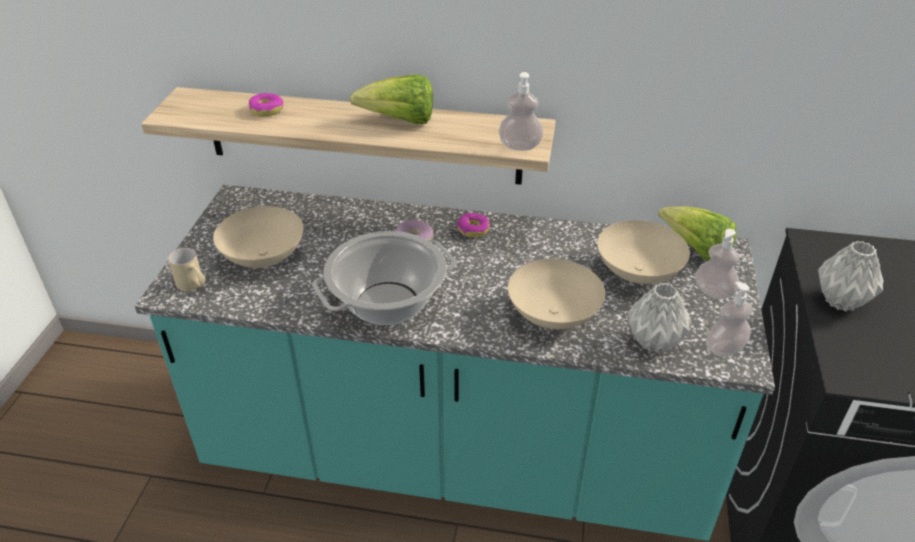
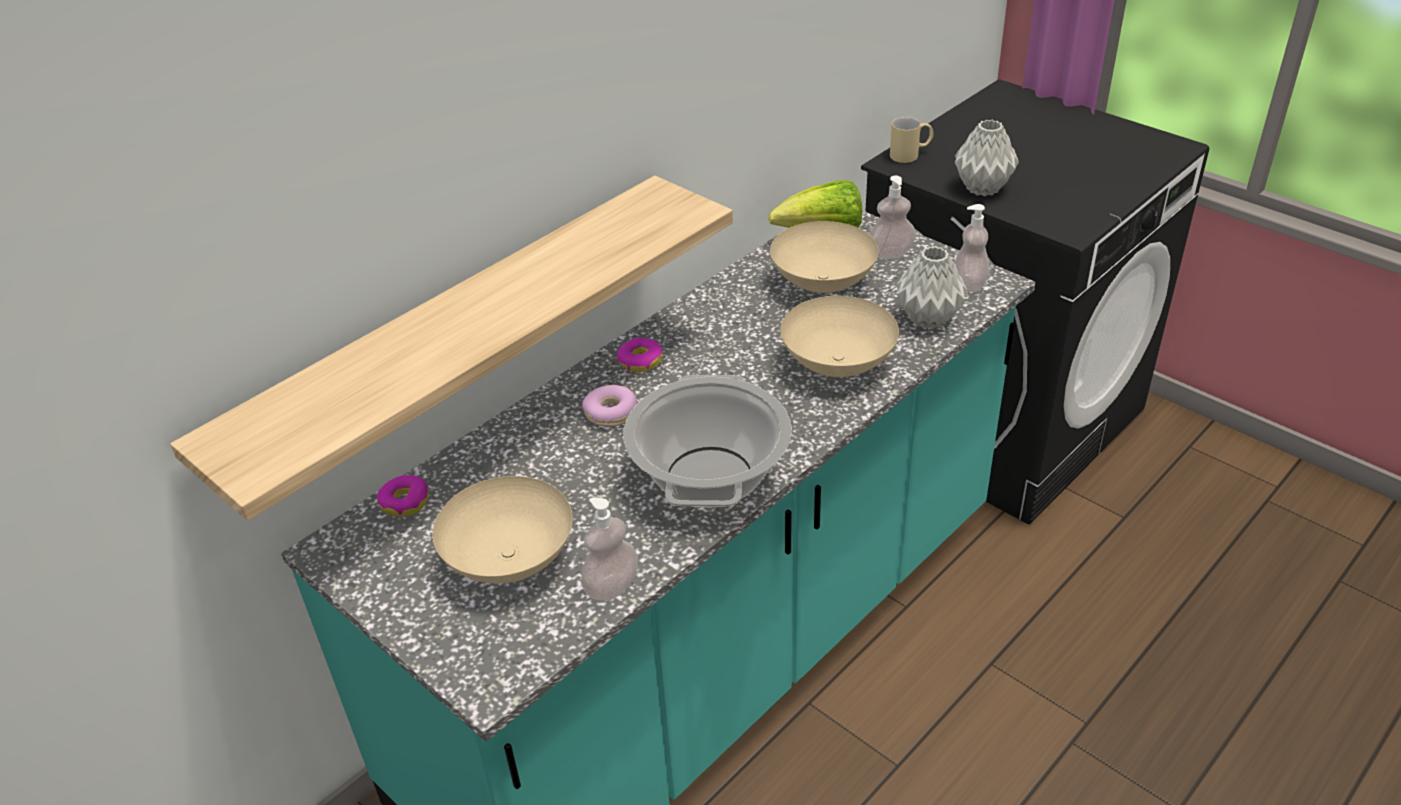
camera: 55 degrees left, 0 degrees up
(194, 285) = (501, 651): beige mug -> beige mug (910, 155)
(267, 110) = (364, 372): donut -> donut (405, 502)
(400, 121) = (532, 275): lettuce -> none
(520, 146) = (685, 215): soap dispenser -> soap dispenser (611, 586)

